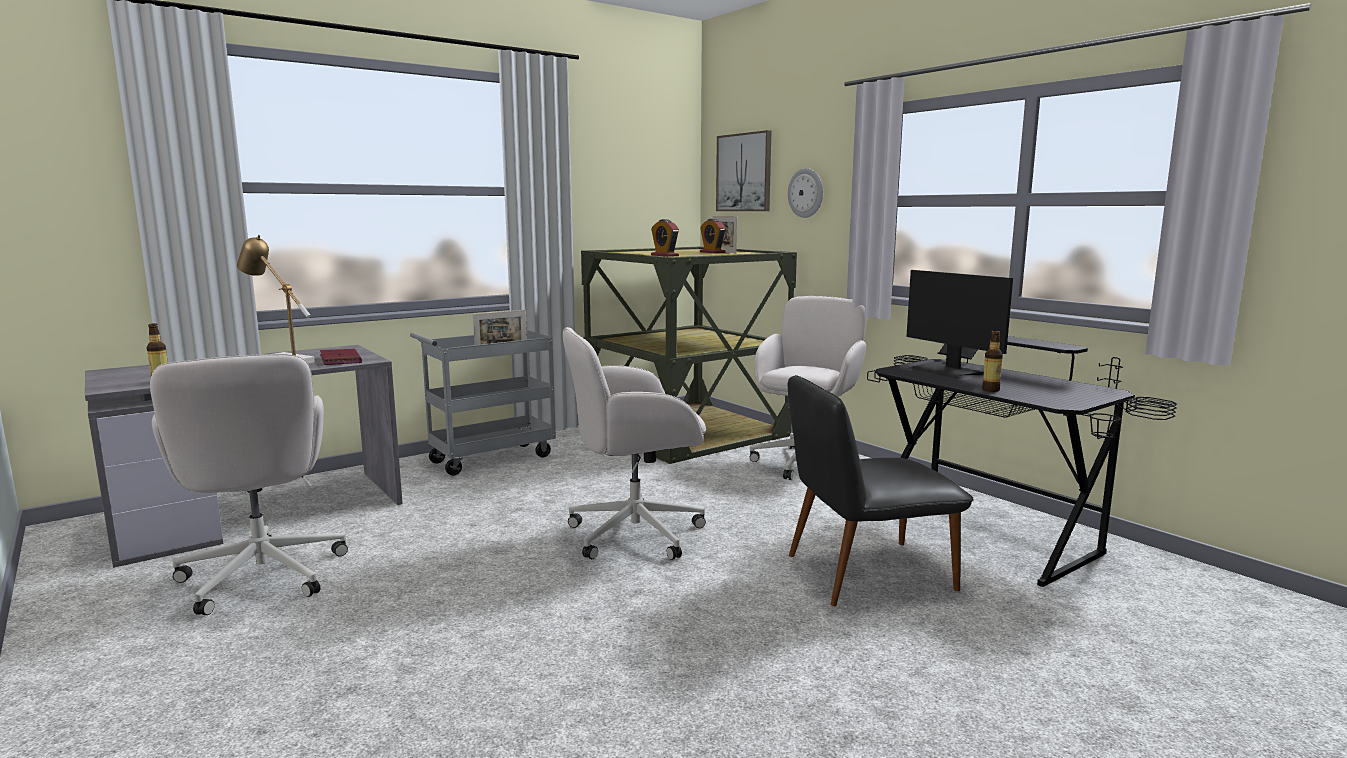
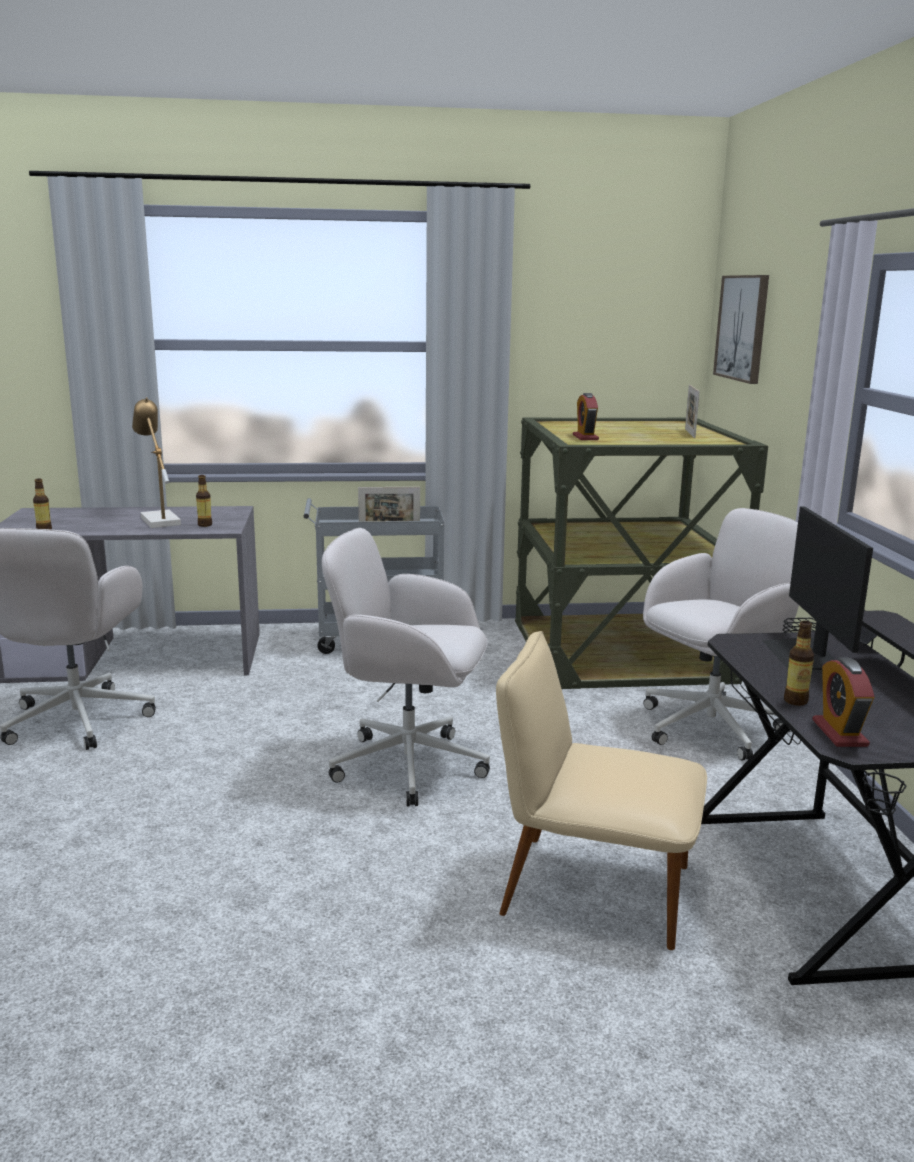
camera: 30 degrees right, 5 degrees up
(340, 360) = (205, 525): red book -> bottle
(712, 252) = (670, 433): alarm clock -> alarm clock (839, 733)
(806, 193) = (789, 366): wall clock -> none
(869, 572) = (596, 889): black chair -> beige chair

